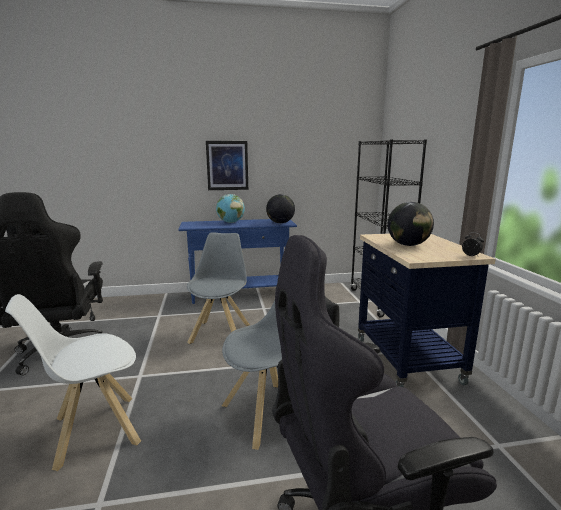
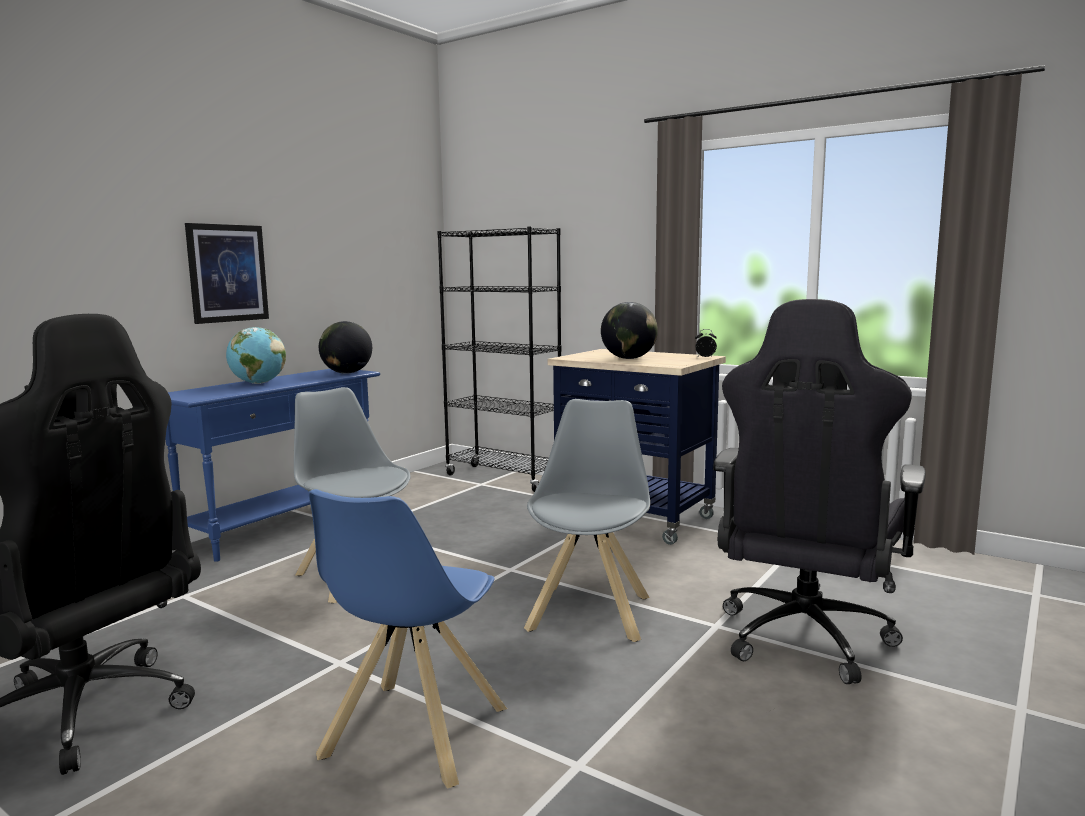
camera: 45 degrees left, 5 degrees down
(93, 431) = (412, 735): white chair -> blue chair

